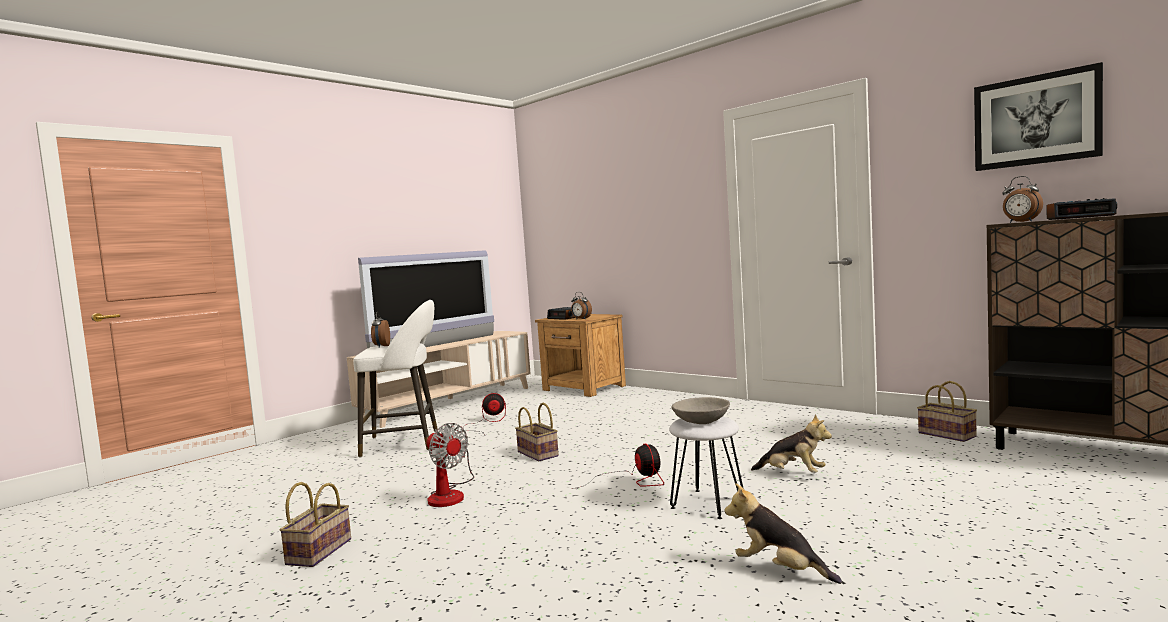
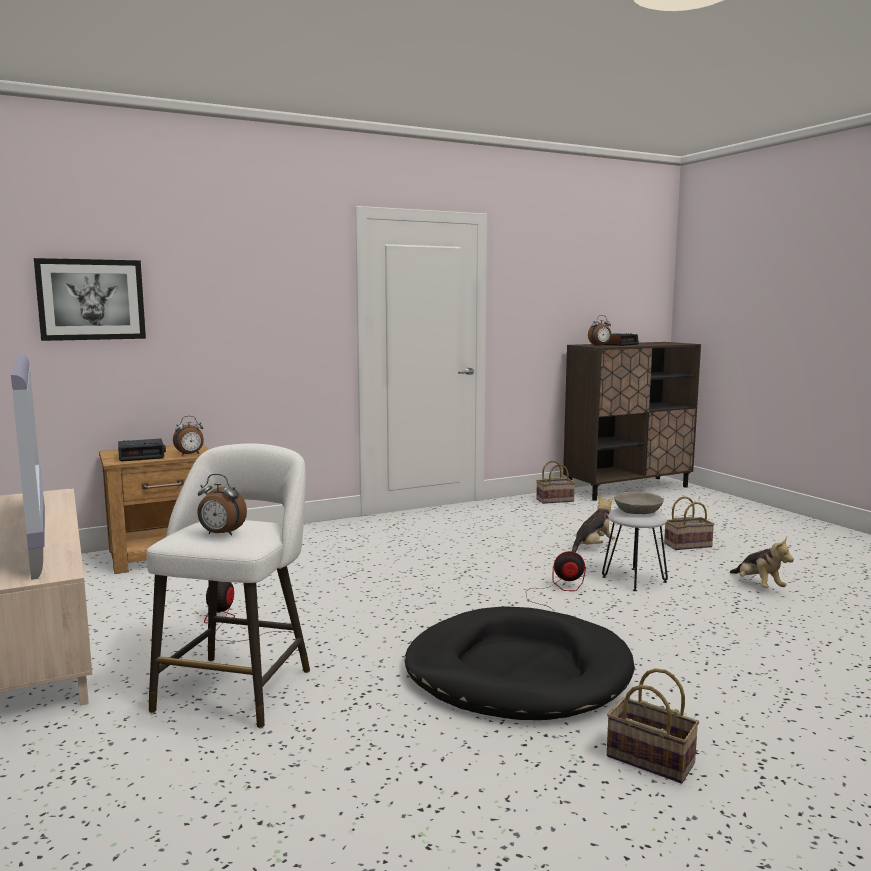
camera: 70 degrees left, 5 degrees up
(450, 494) = (517, 672): fan -> black dog bed
(539, 454) = (424, 613): basket -> basket (688, 545)
(780, 570) = (758, 585): plush toy -> plush toy turned 75 degrees counterclockwise
(1035, 120) = (582, 275): picture -> picture (91, 299)

